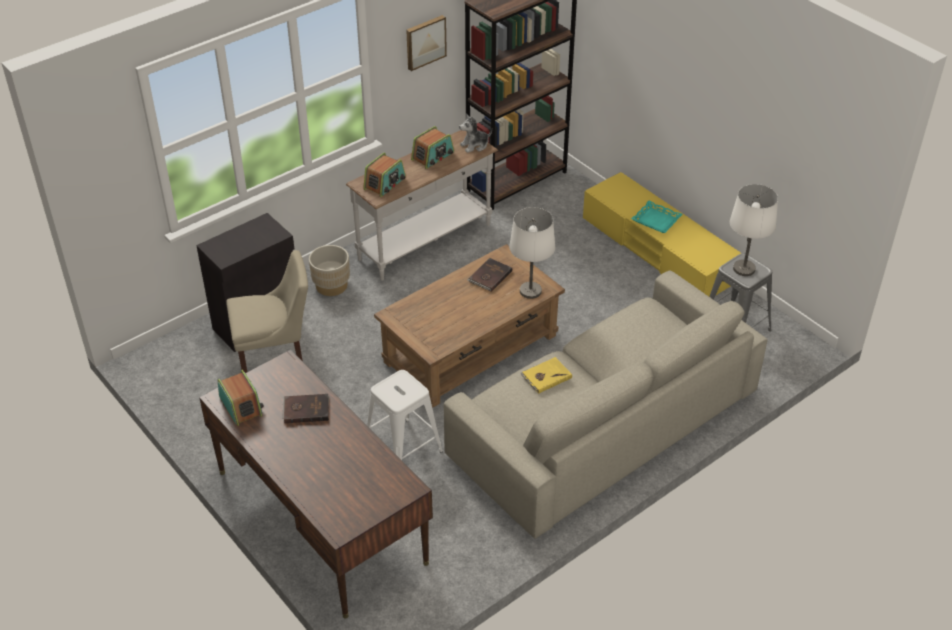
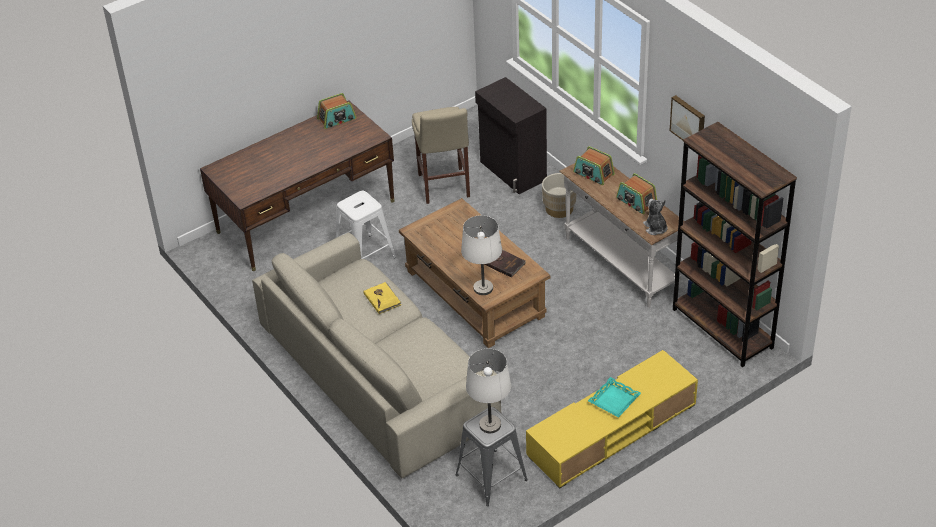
camera: 95 degrees right, 0 degrees up
(306, 409) = (328, 148): brown book -> none

